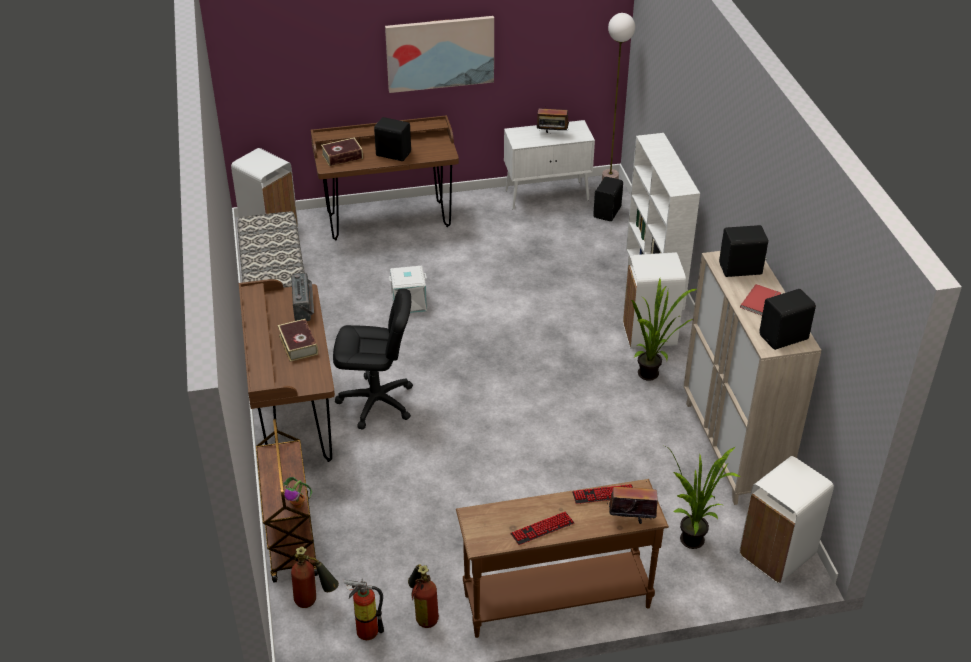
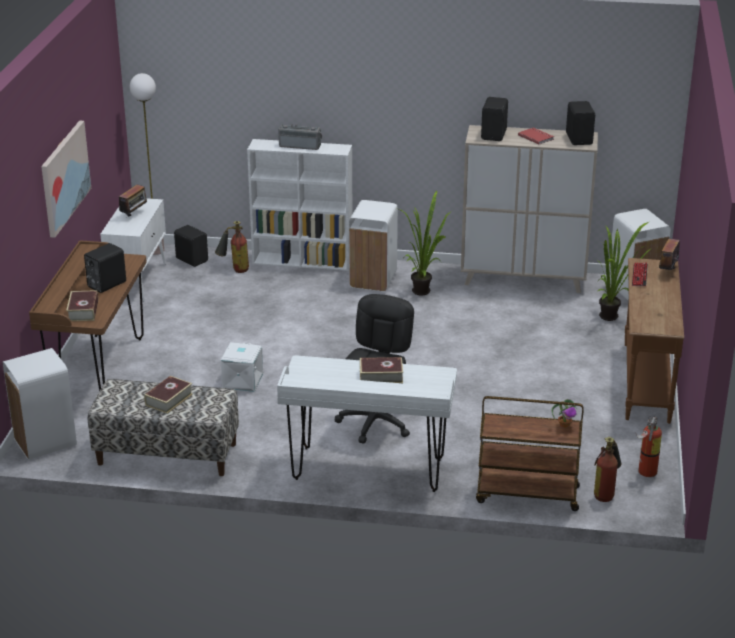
camera: 70 degrees left, 10 degrees down
(272, 250) = (169, 399): none -> book
(294, 417) = (368, 470): brown desk -> white desk
(305, 306) = (325, 365): radio -> radio (300, 145)
(423, 613) = (637, 442): fire extinguisher -> fire extinguisher (234, 270)
(542, 529) = (665, 304): keyboard -> none

